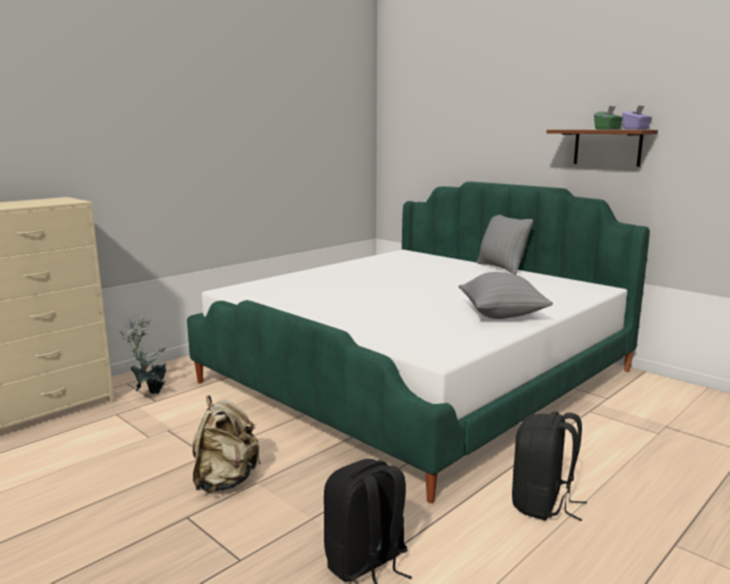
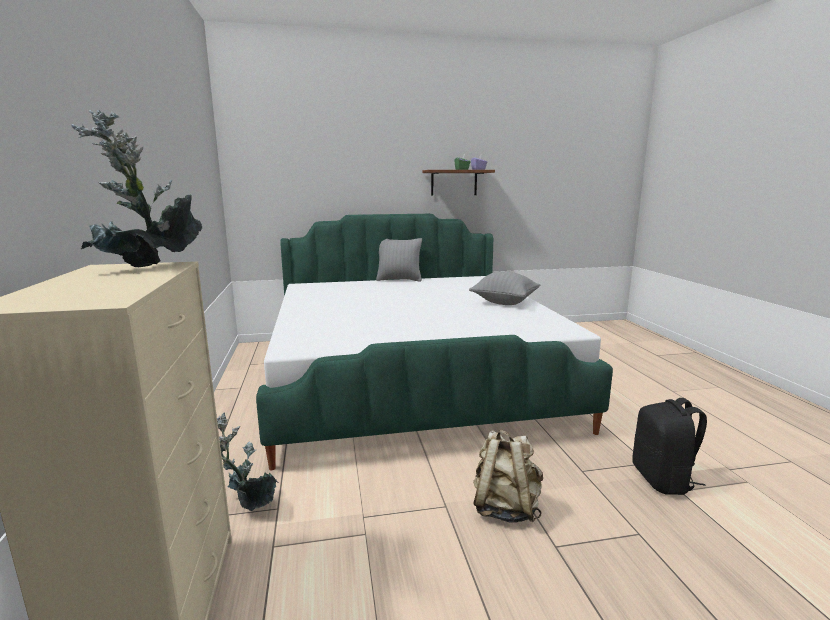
camera: 55 degrees left, 0 degrees up
(56, 202) = (148, 269): none -> potted plant
(543, 504) = (618, 404): black backpack -> none

